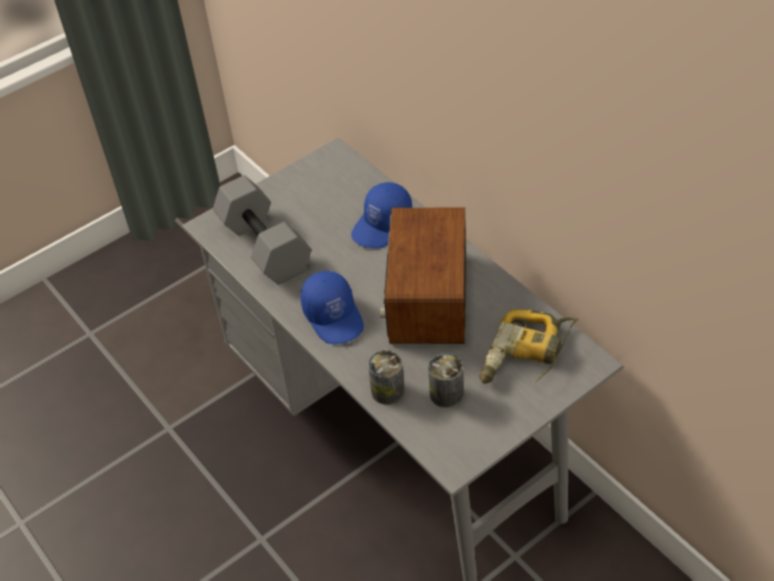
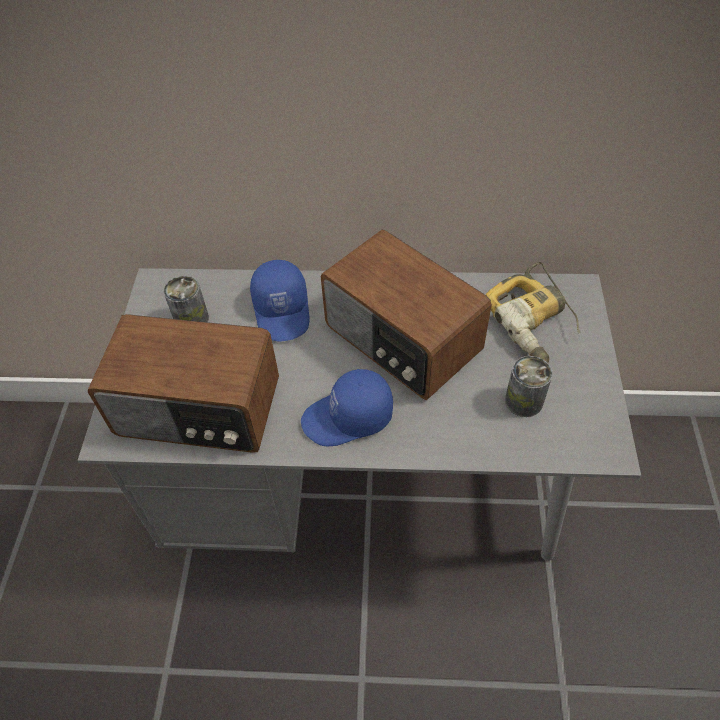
camera: 50 degrees left, 5 degrees up
(266, 246) = (198, 409): grey dumbbell -> radio
(334, 316) = (348, 418): blue cap -> blue cap turned 150 degrees clockwise
(388, 391) = (479, 440): can -> can (191, 319)

